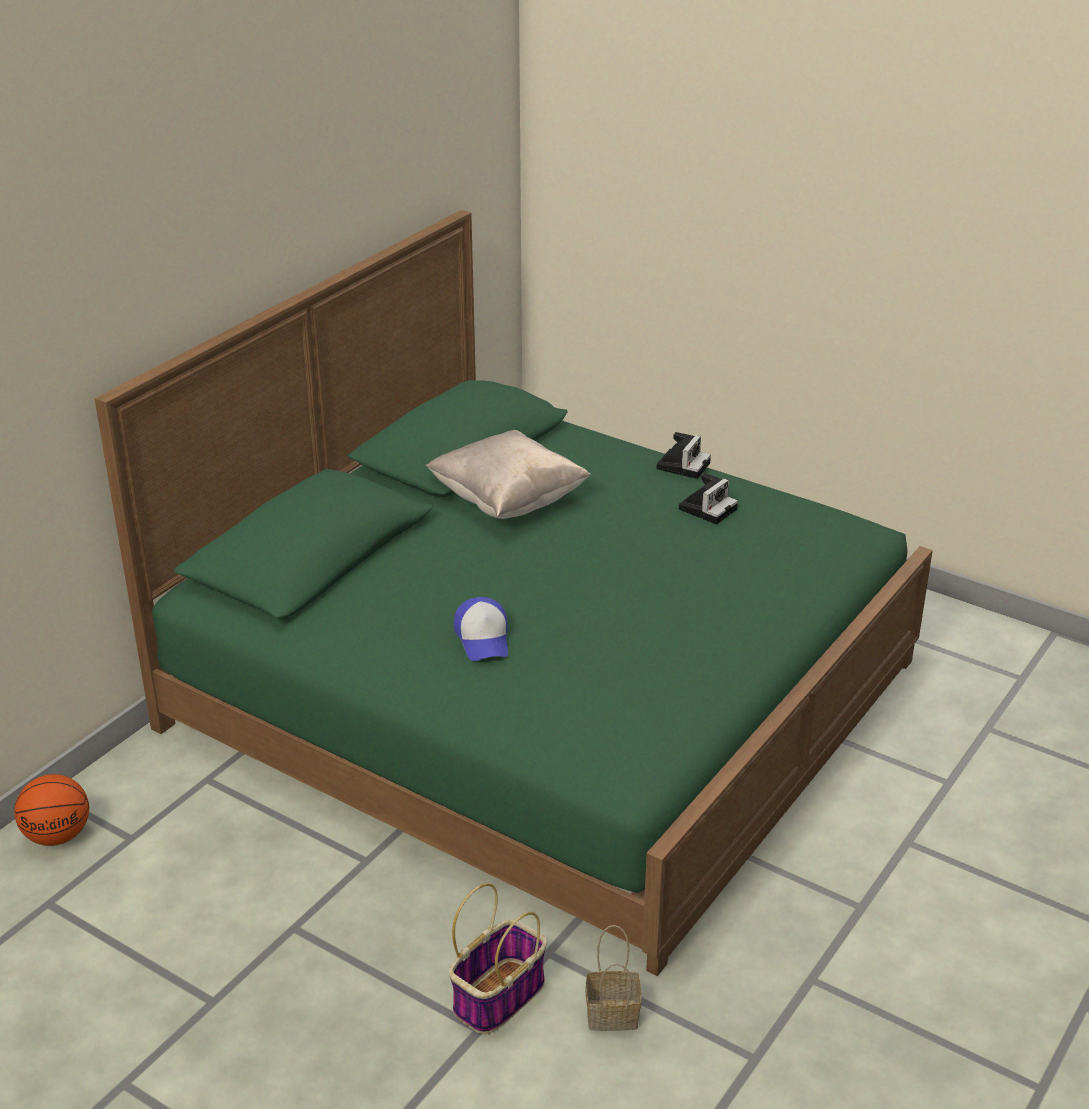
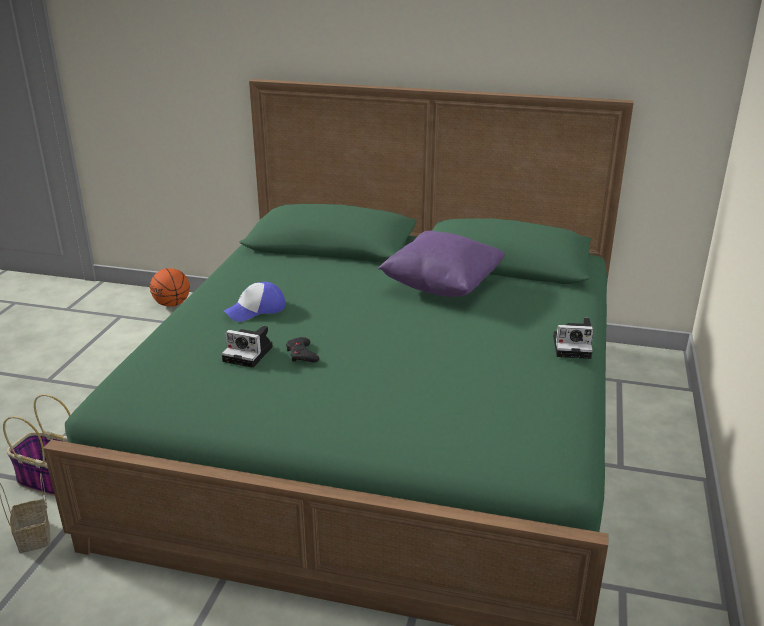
camera: 70 degrees right, 5 degrees down
(507, 501) = (442, 286): beige pillow -> purple pillow
(613, 622) = (302, 354): none -> black game controller
(708, 508) = (509, 368): camera -> camera (250, 354)

